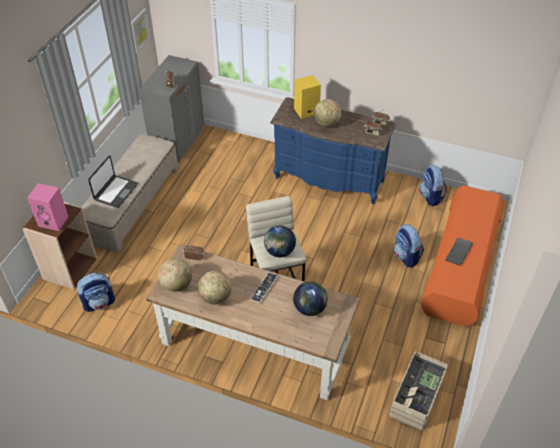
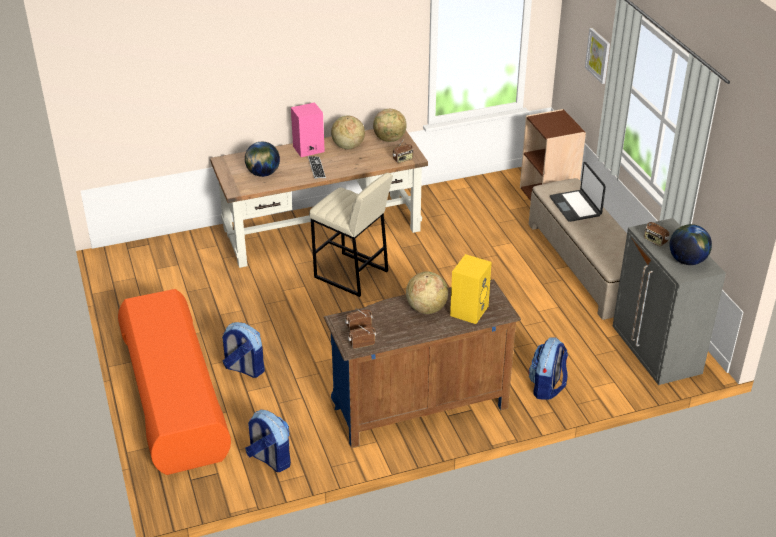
camera: 140 degrees right, 10 degrees down
(54, 221) = (549, 122): pink speaker -> pink speaker (308, 149)
(99, 302) = (485, 191): backpack -> backpack (547, 387)
(139, 30) = (738, 198): picture -> picture (598, 55)
(279, 251) = (336, 199): globe -> globe (687, 260)
(417, 397) = (146, 264): beige storage box -> none
(459, 252) = (169, 337): keyboard -> none

